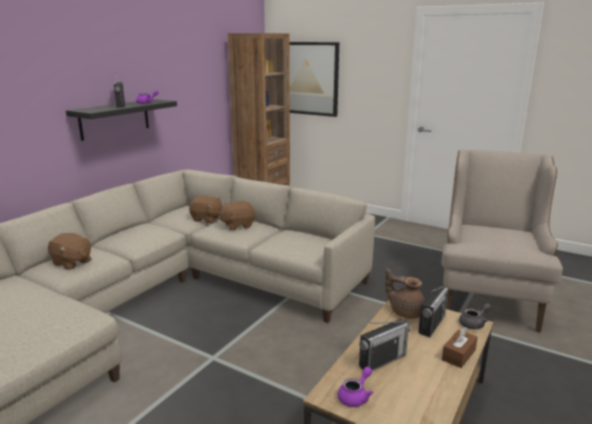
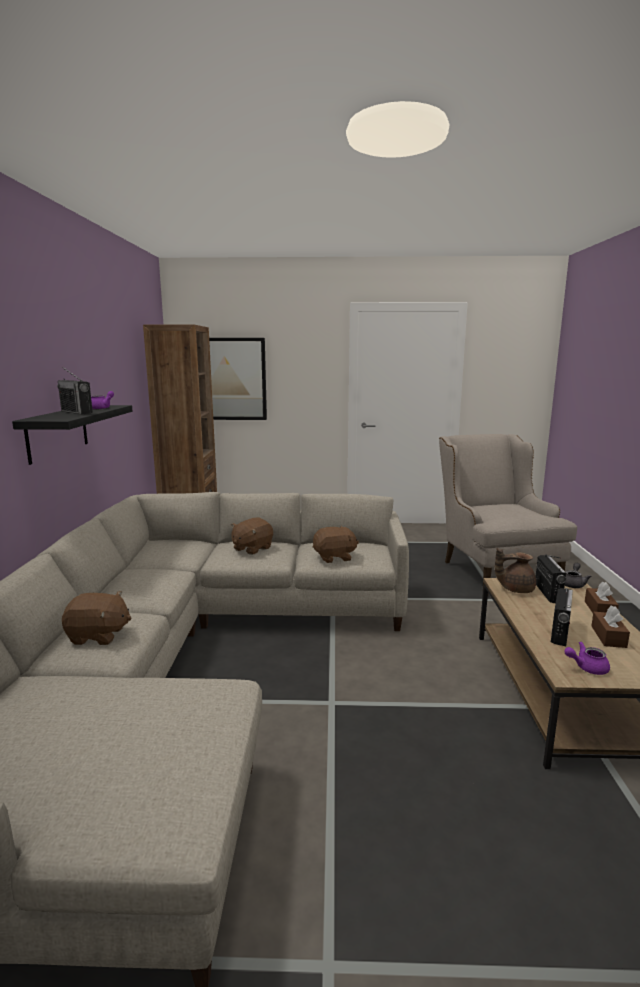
camera: 30 degrees left, 5 degrees down
(207, 219) = (201, 550): brown plush toy -> brown plush toy (334, 557)
(356, 396) = (586, 667): purple teapot -> purple teapot turned 105 degrees counterclockwise
(424, 380) = (608, 637): none -> brown tissue box

